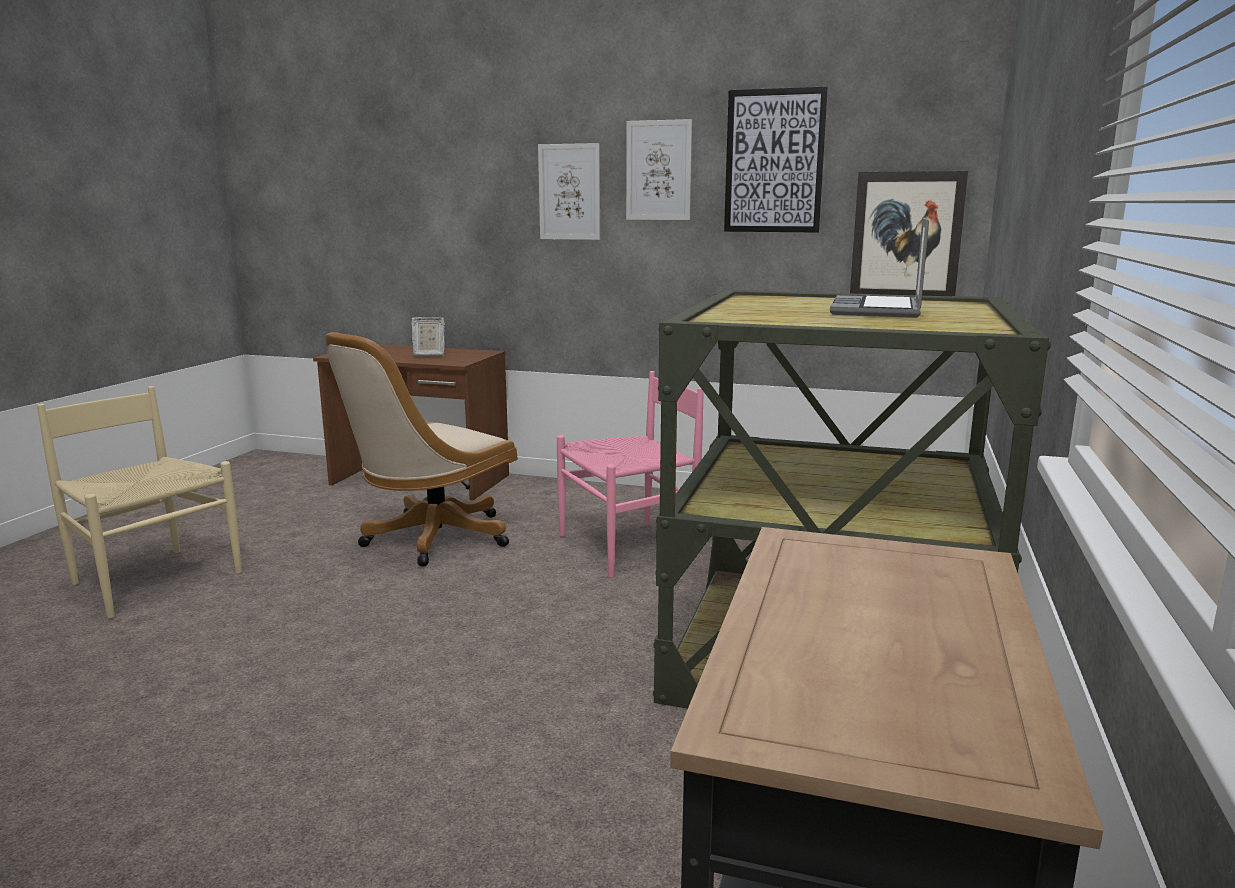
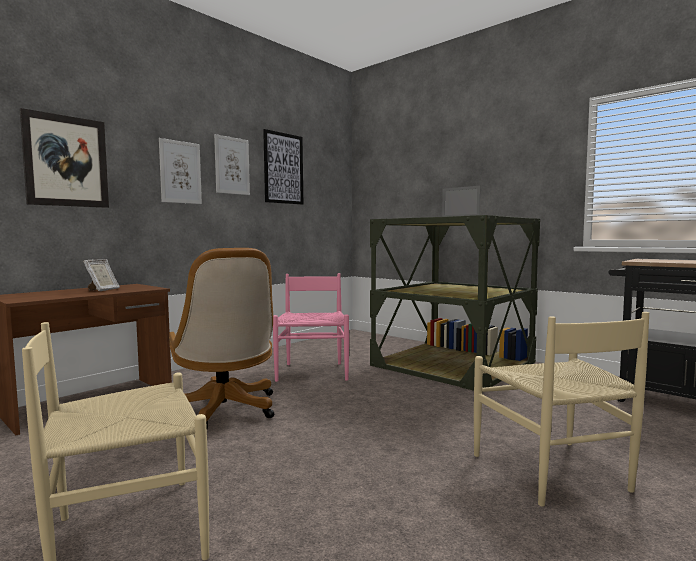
camera: 65 degrees left, 10 degrees down
(298, 799) = (553, 473): none -> beige chair
(906, 236) = (330, 207): picture -> picture (66, 161)

